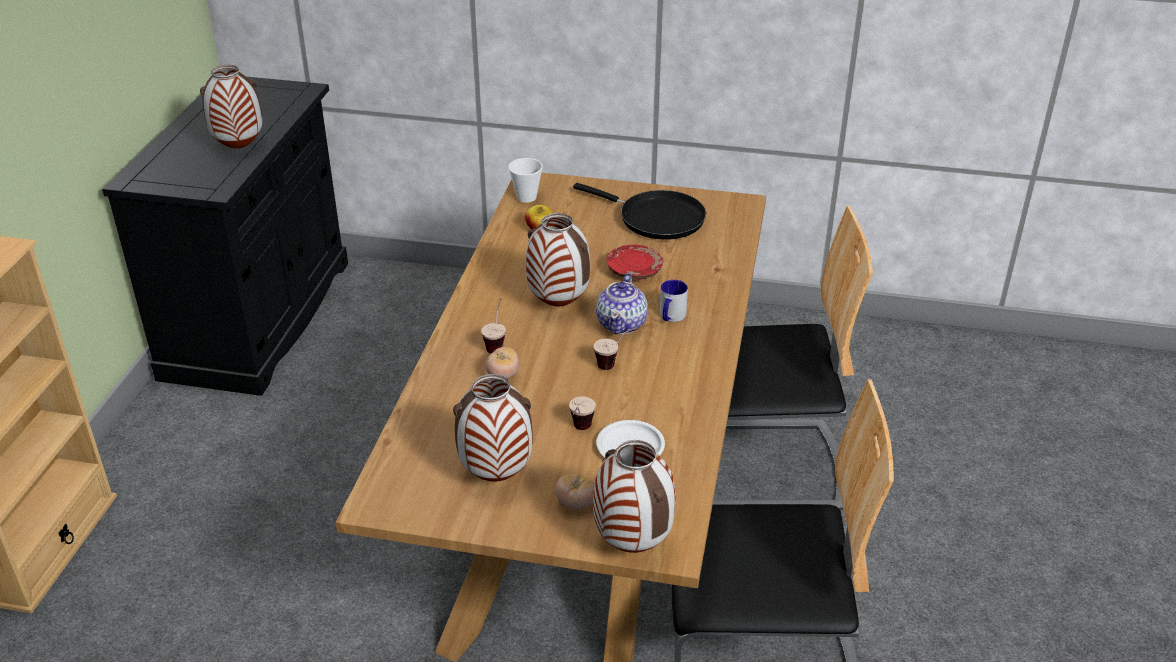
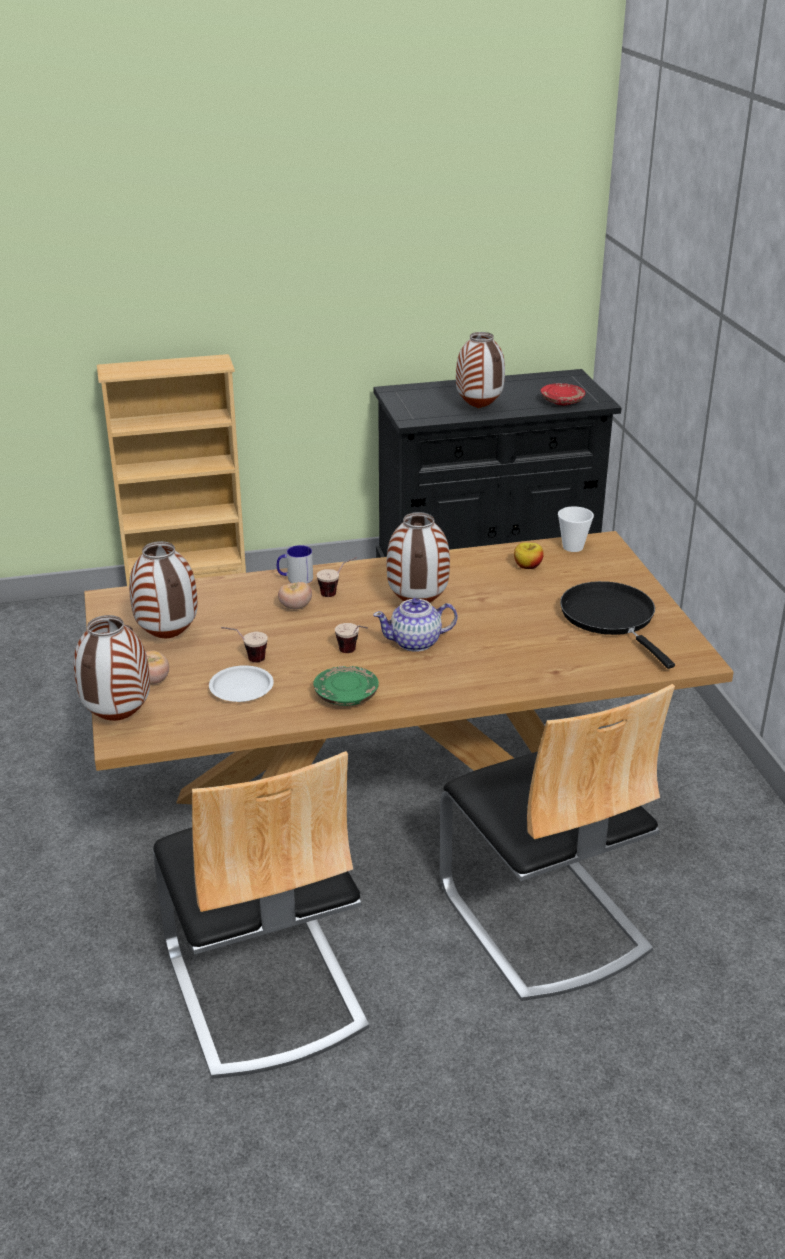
camera: 65 degrees right, 5 degrees down
(634, 271) = (507, 628): red plate -> red plate (562, 401)
(656, 218) = (611, 618): black frying pan -> black frying pan turned 150 degrees clockwise
(670, 317) = (449, 664): mug -> mug (295, 578)
(684, 387) = (346, 696): none -> green plate

